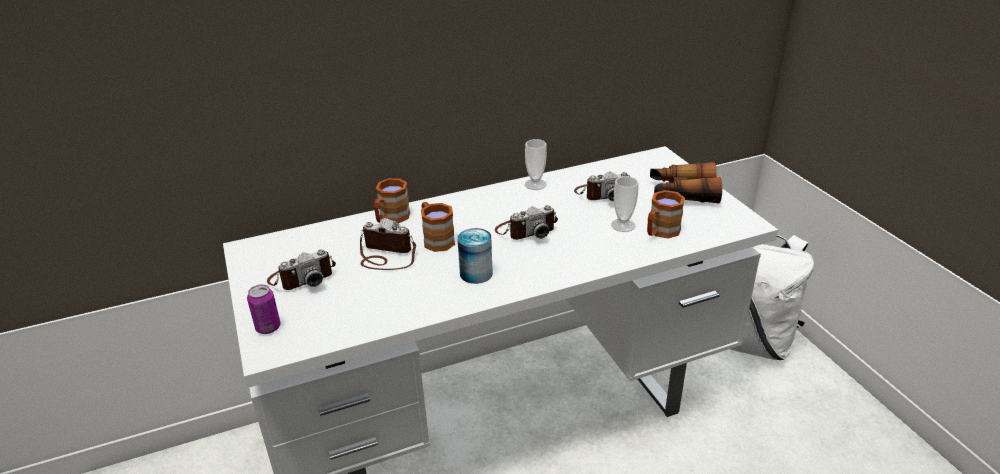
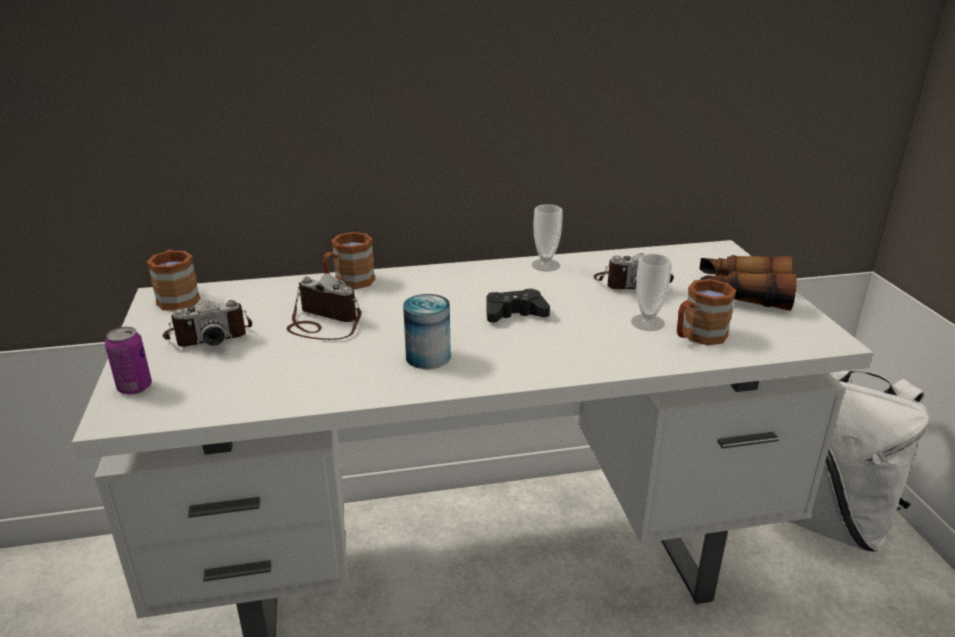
camera: 10 degrees right, 5 degrees down
(436, 239) = (393, 311): brown mug -> brown mug (178, 297)
(526, 230) = (514, 314): camera -> black game controller

